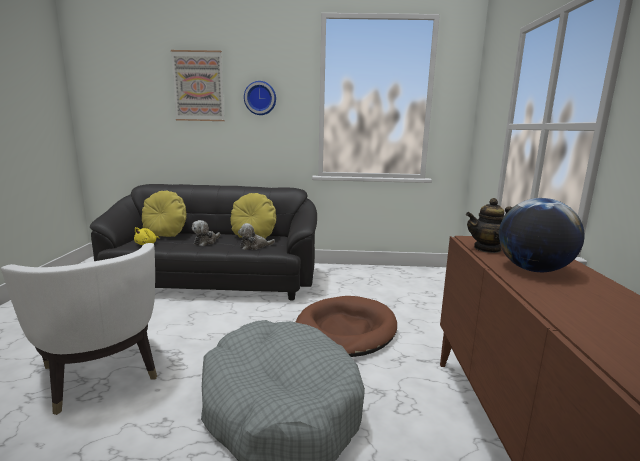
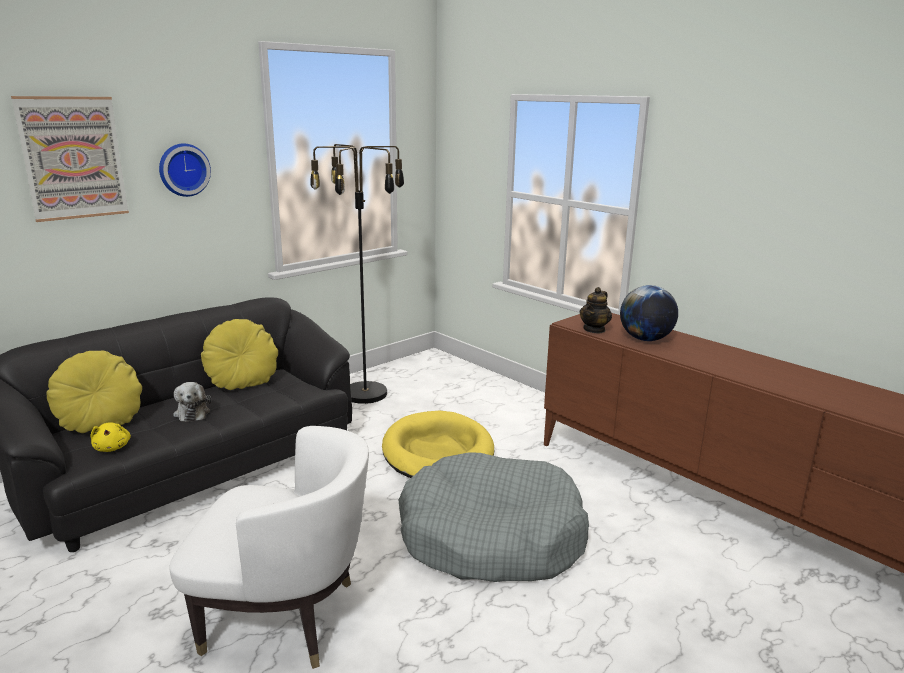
camera: 45 degrees left, 5 degrees up
(254, 246) = (273, 395): plush toy -> none
(345, 330) = (438, 452): brown dog bed -> yellow dog bed
(359, 278) = (364, 394): none -> floor lamp

